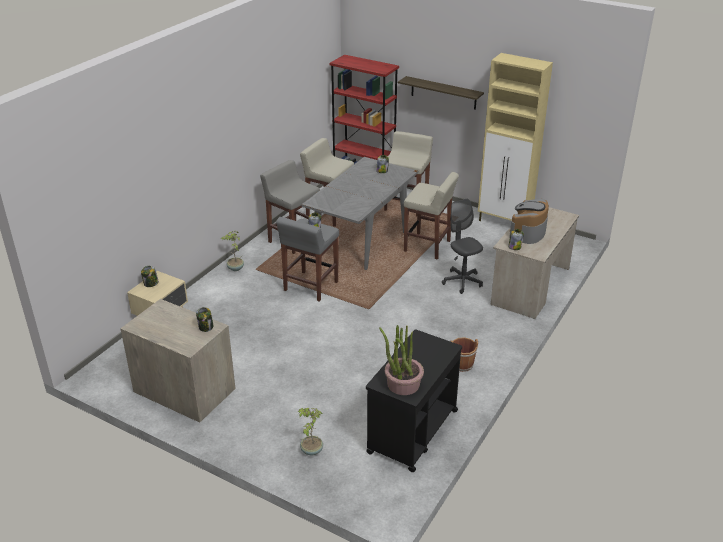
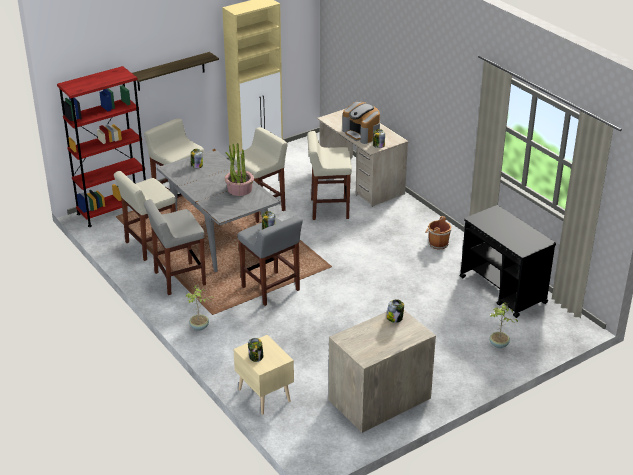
camera: 65 degrees left, 0 degrees up
(403, 384) = (528, 241): potted plant -> potted plant (239, 189)
(462, 281) = (328, 209): grey office chair -> beige stool

